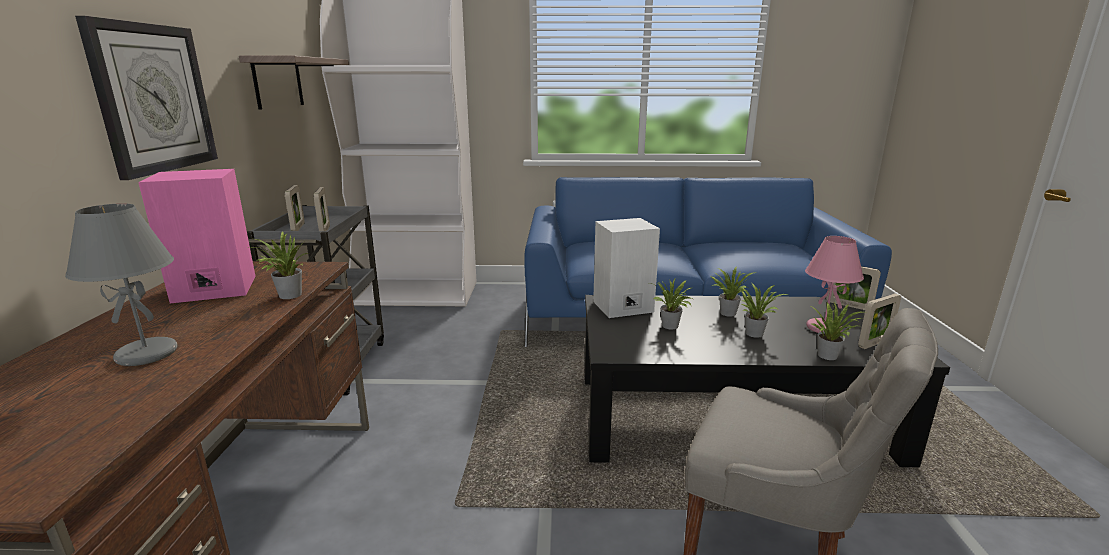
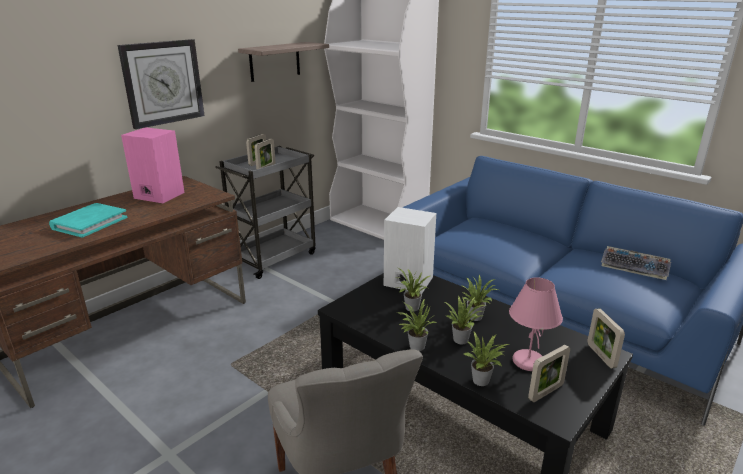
camera: 40 degrees right, 5 degrees up
(148, 354) = (89, 223): grey table lamp -> turquoise book
(287, 296) = (175, 209): potted plant -> potted plant (415, 346)
(760, 242) = (635, 267): none -> keyboard
(874, 343) = (545, 392): picture frame -> picture frame turned 45 degrees counterclockwise

